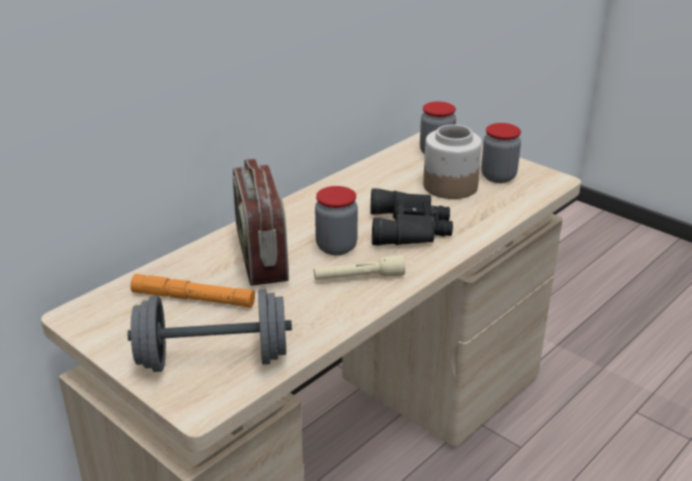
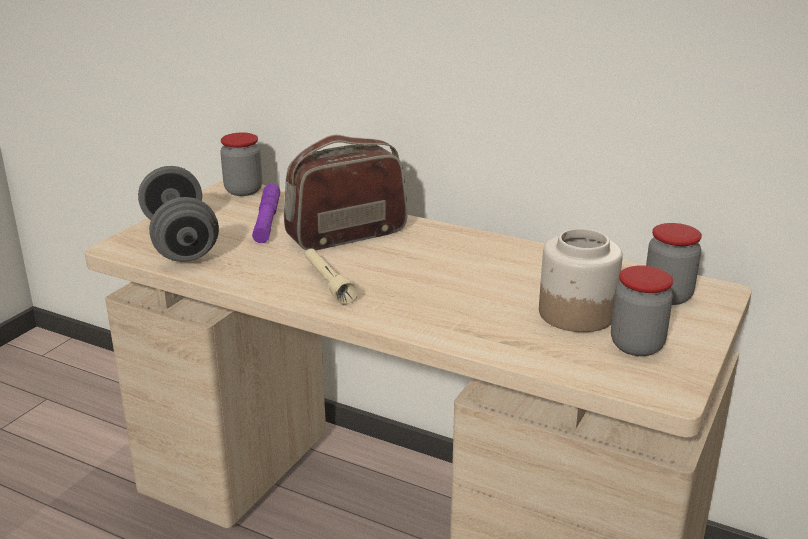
camera: 75 degrees right, 5 degrees down
(193, 298) = (267, 220): orange flashlight -> purple flashlight
(336, 247) = (384, 265): jar -> jar (243, 190)
(410, 228) = (450, 299): black binoculars -> none

